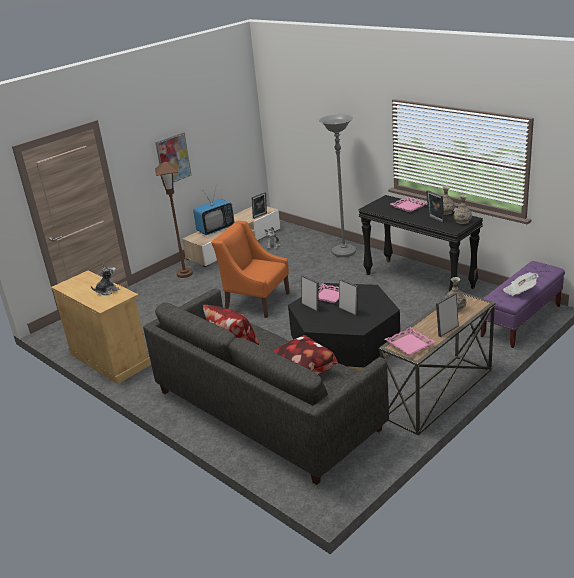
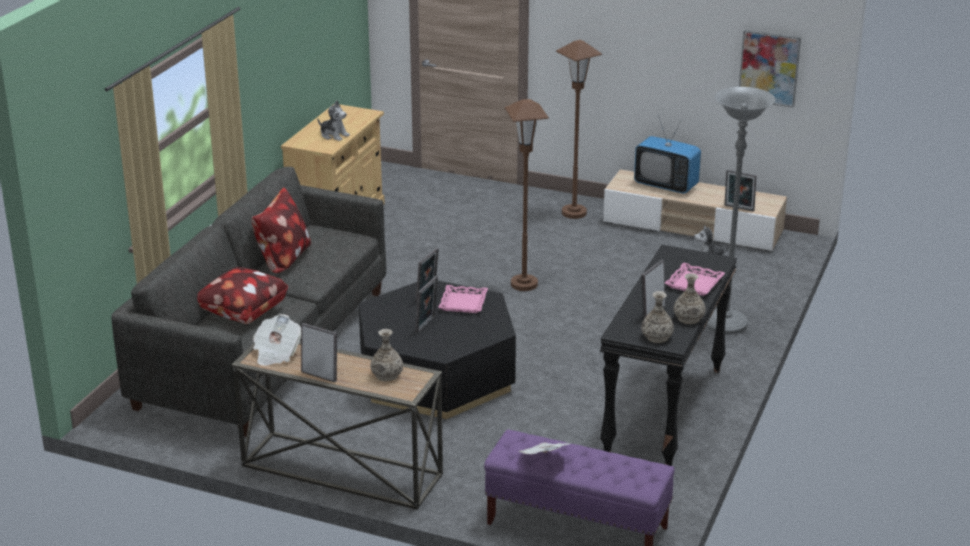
camera: 65 degrees right, 0 degrees up
(173, 159) = (638, 48): picture -> picture (769, 68)
(256, 301) = (524, 284): orange armchair -> brown floor lamp
(410, 344) = (276, 353): pink tray -> newspaper

